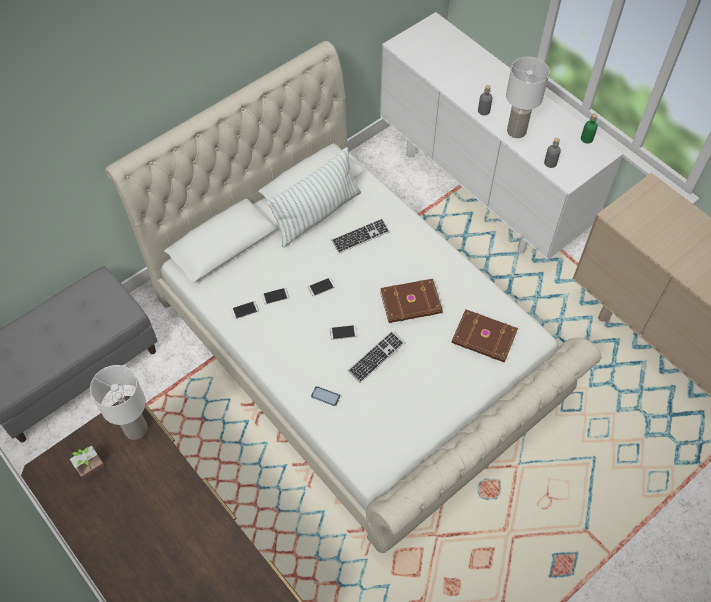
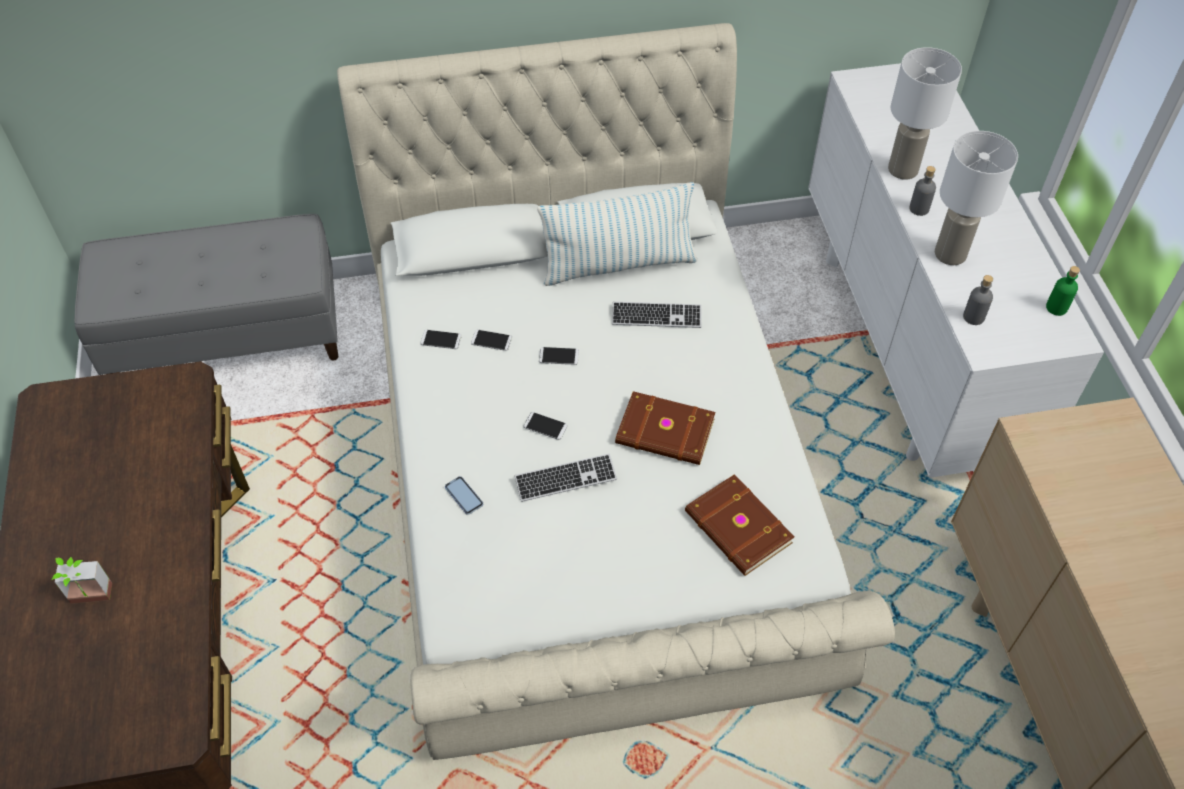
camera: 30 degrees right, 5 degrees down
(93, 471) = (96, 430): potted plant -> potted plant (90, 600)
(136, 430) = (181, 407): white table lamp -> white table lamp (903, 170)

